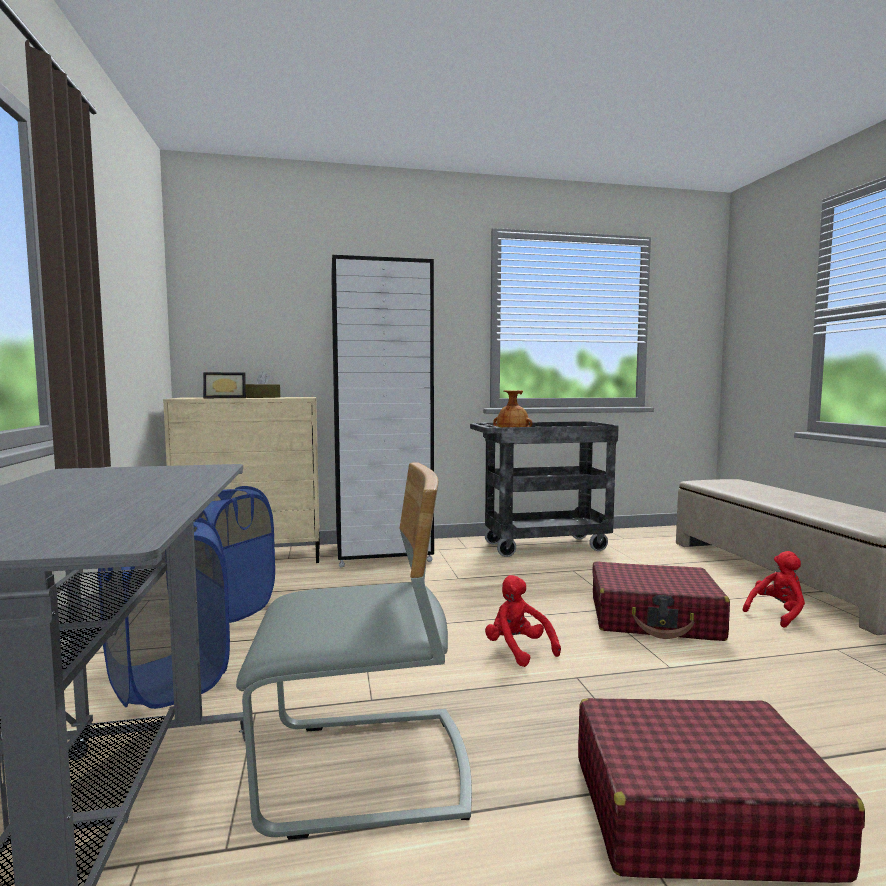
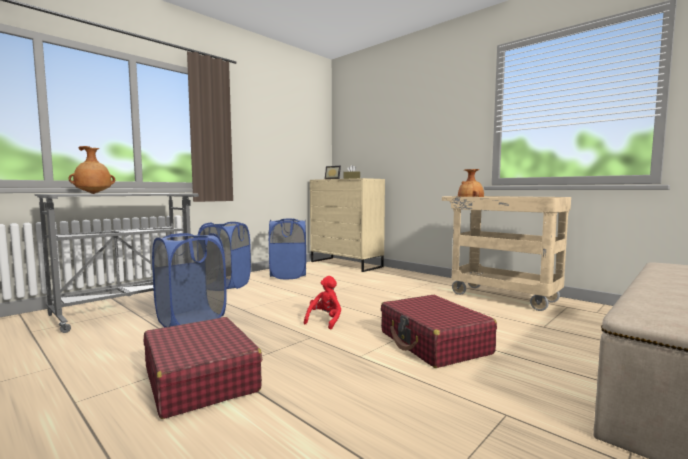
camera: 55 degrees right, 0 degrees up
(140, 514) = (93, 193): none -> brown vase
(365, 771) = (191, 320): grey chair -> blue laundry basket
(383, 553) = (400, 276): wardrobe -> none
(540, 547) = (499, 297): black cart -> beige cart
(777, 614) = (544, 384): red plush toy -> none

